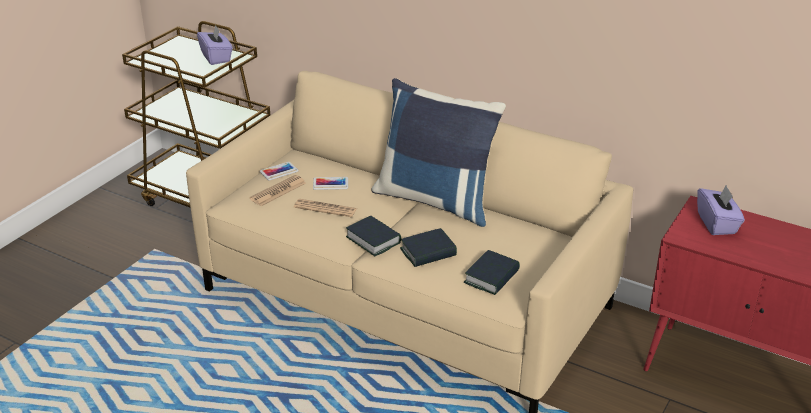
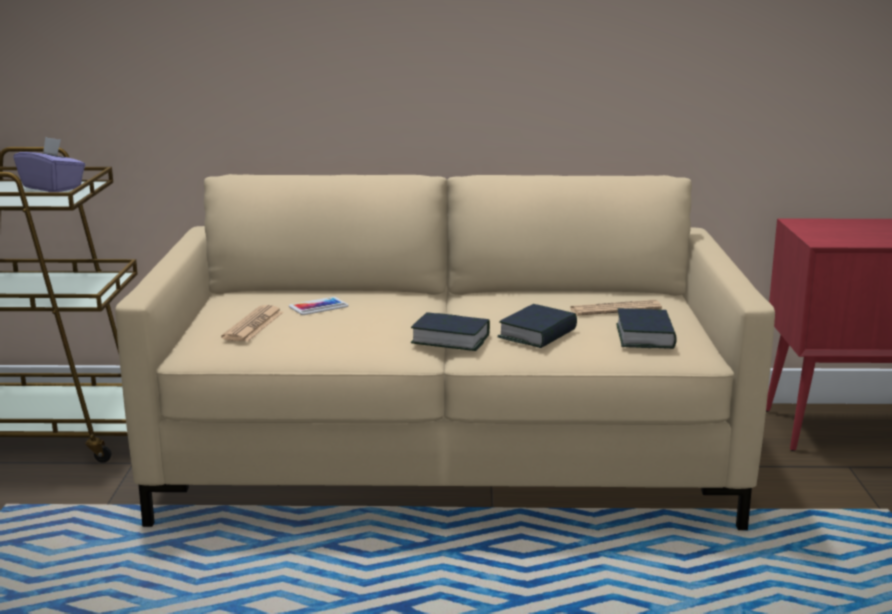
camera: 30 degrees left, 15 degrees down
(279, 171) = (228, 310): phone -> none
(325, 208) = (344, 327): newspaper -> newspaper (615, 309)
(436, 200) = (476, 295): blue pillow -> none
(717, 223) = (839, 229): purple tissue box -> none

